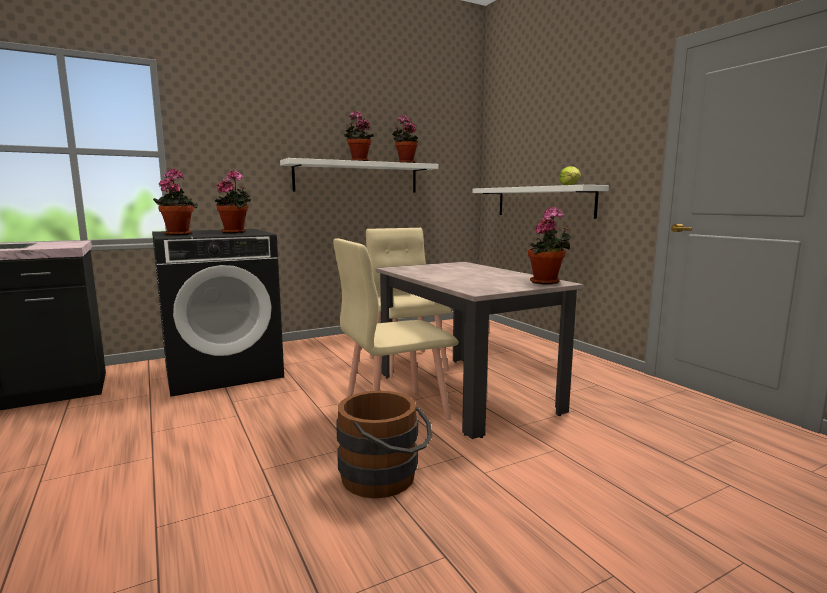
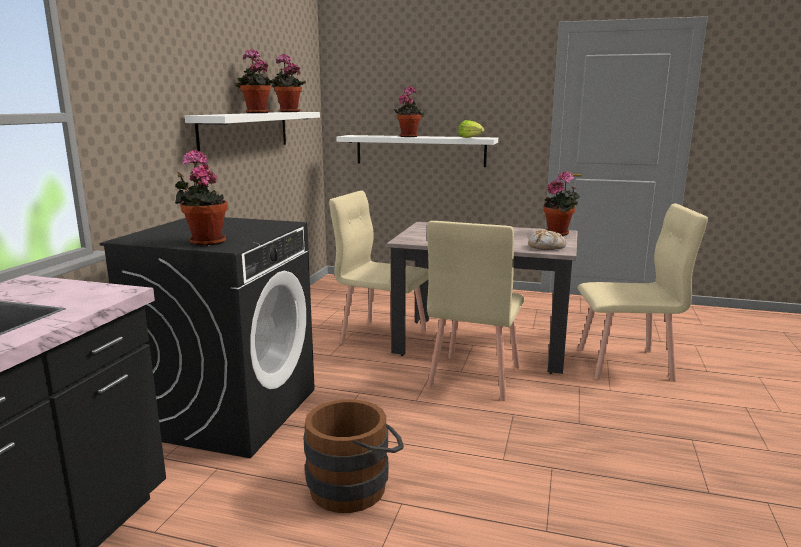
camera: 45 degrees left, 5 degrees up
(236, 232) = (241, 226): potted plant -> potted plant (409, 136)
(385, 478) = (578, 420): brown bucket -> brown bucket (355, 486)
(480, 287) = (547, 247): none -> bread
(566, 462) = (625, 364): none -> beige chair

